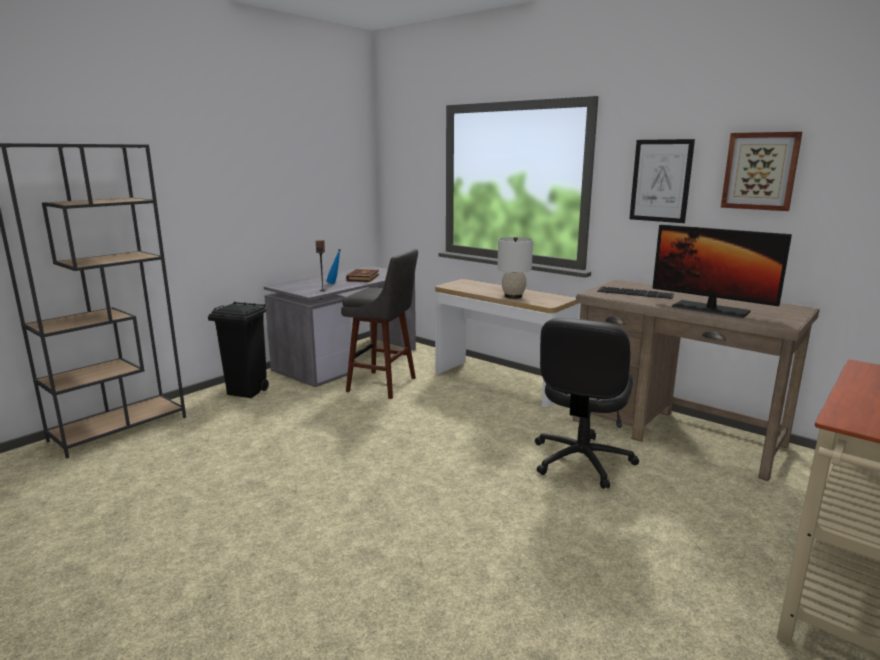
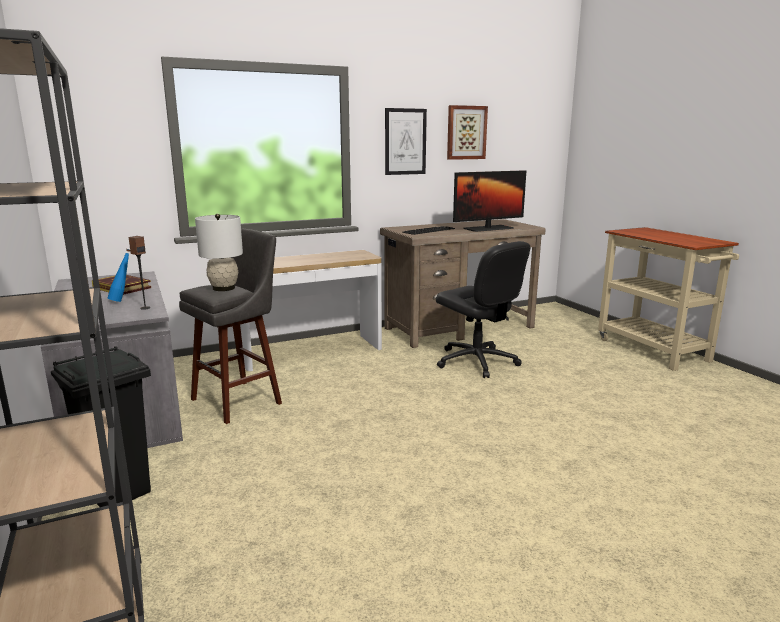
camera: 65 degrees left, 0 degrees up
(513, 296) = (328, 259): white table lamp -> white table lamp (224, 288)

